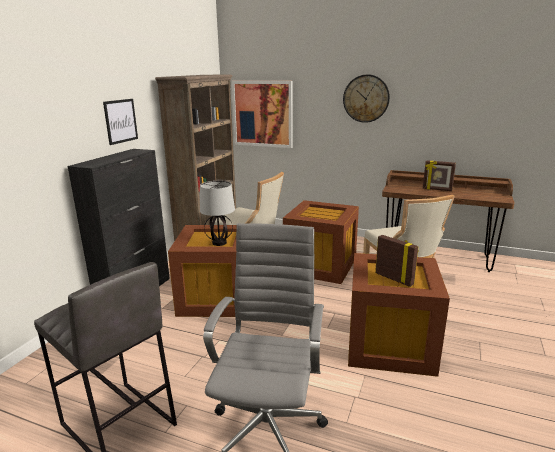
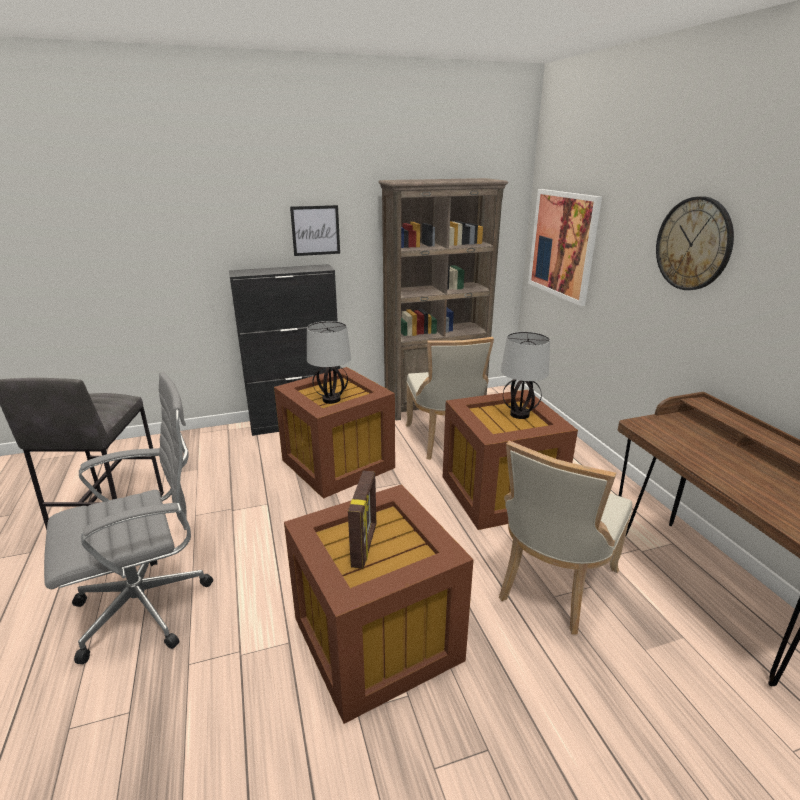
camera: 50 degrees right, 5 degrees up
(322, 211) = (519, 414): none -> table lamp
(437, 189) = (730, 461): picture frame -> none

